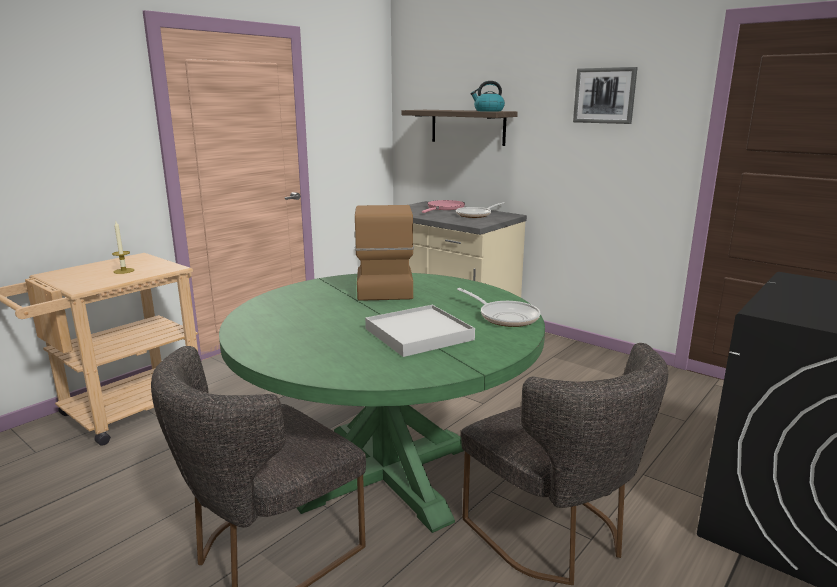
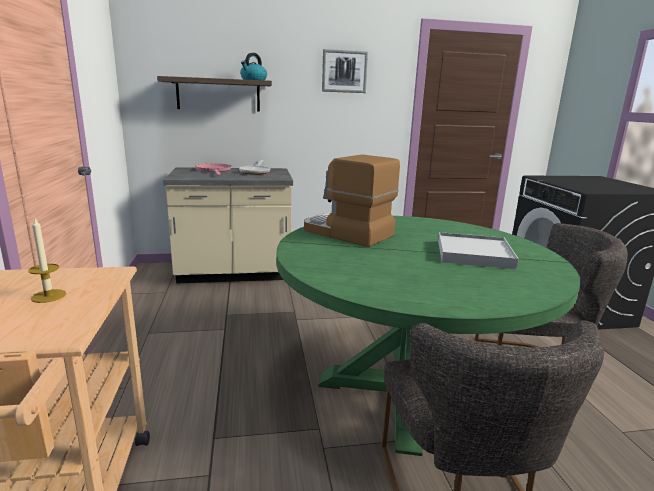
camera: 50 degrees left, 0 degrees up
(505, 317) = (467, 230): frying pan -> none

